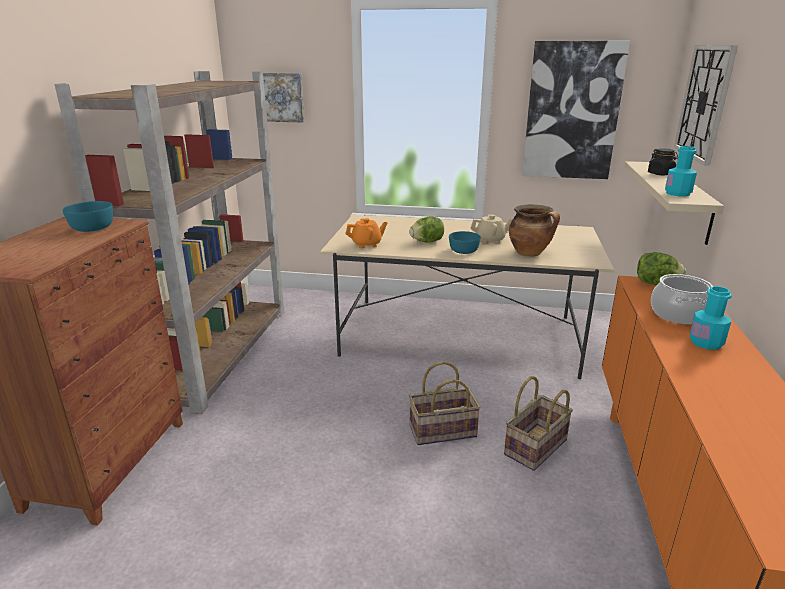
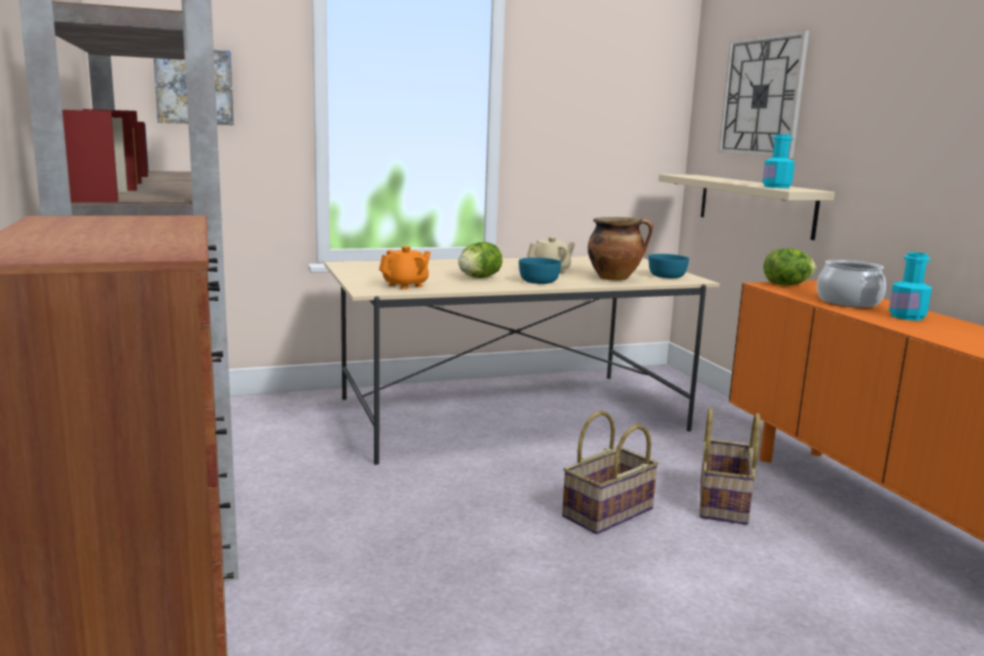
camera: 30 degrees left, 10 degrees down
(93, 227) = (132, 222): turquoise bowl -> turquoise bowl (666, 276)
(572, 111) = (593, 117): picture -> none
(660, 174) = (720, 179): black jar -> none

